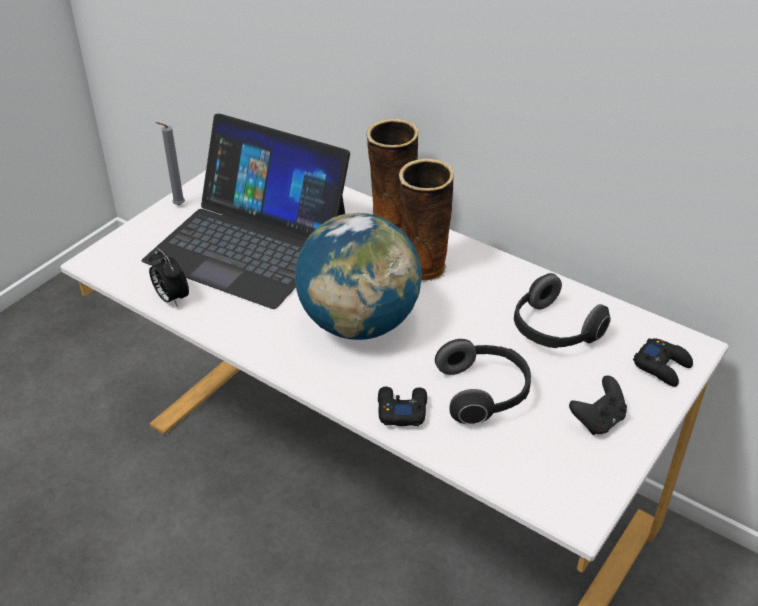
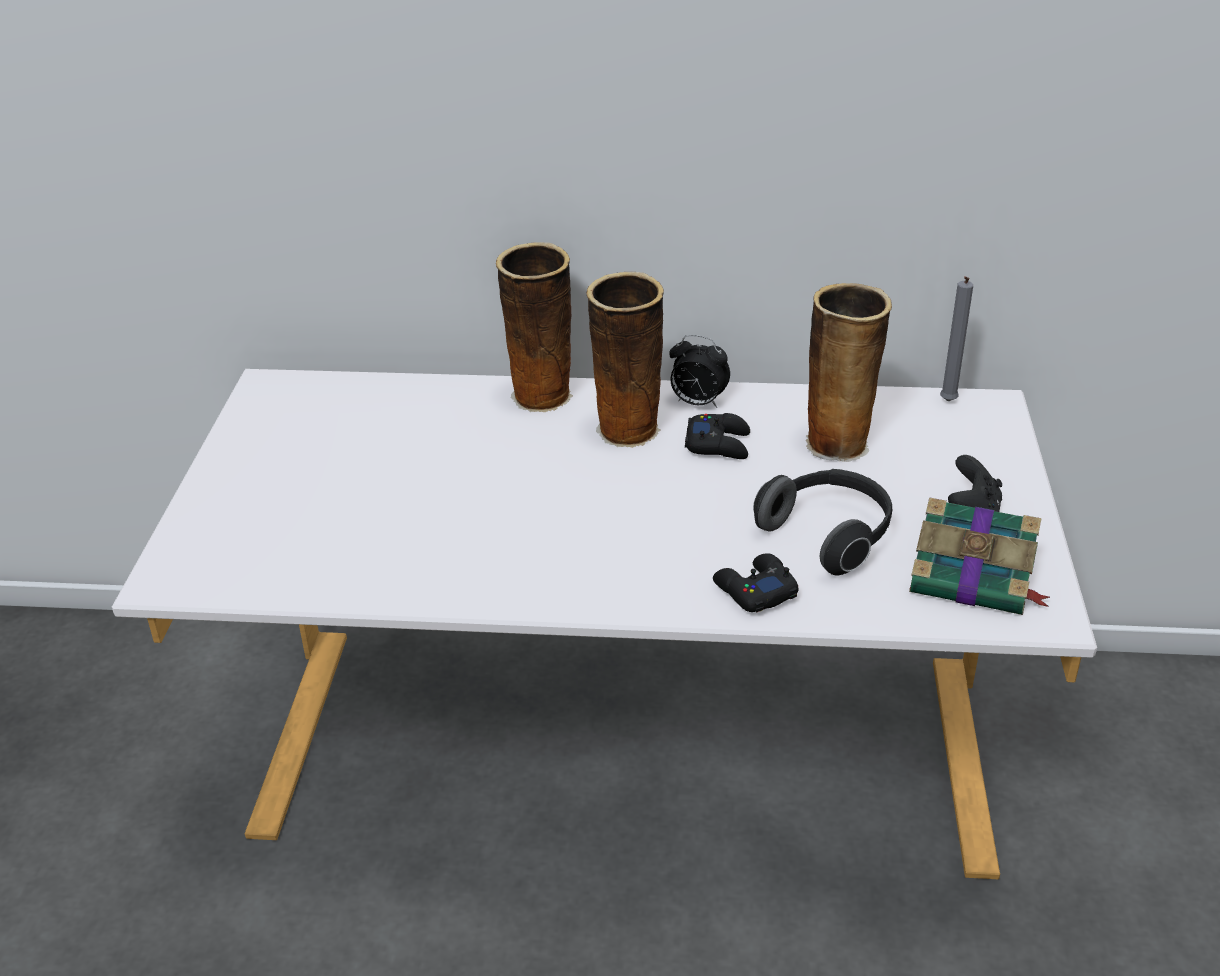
camera: 30 degrees left, 5 degrees down
(171, 298) = (328, 583): alarm clock -> alarm clock (697, 403)
(177, 206) = (222, 471): grey candle -> grey candle (947, 403)
(249, 244) = (373, 481): laptop -> none
(359, 323) = (610, 519): globe -> none
(553, 331) = (839, 443): headphones -> vase
(553, 467) = (975, 578): none -> book
(662, 366) = (982, 435): black game controller -> black game controller (718, 444)

